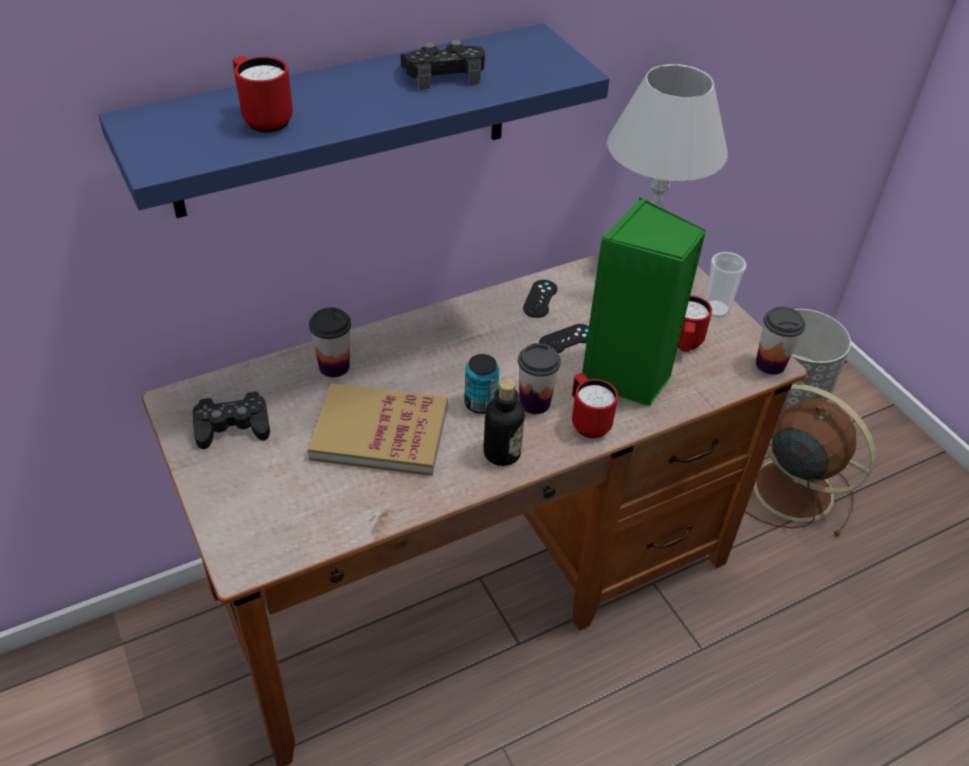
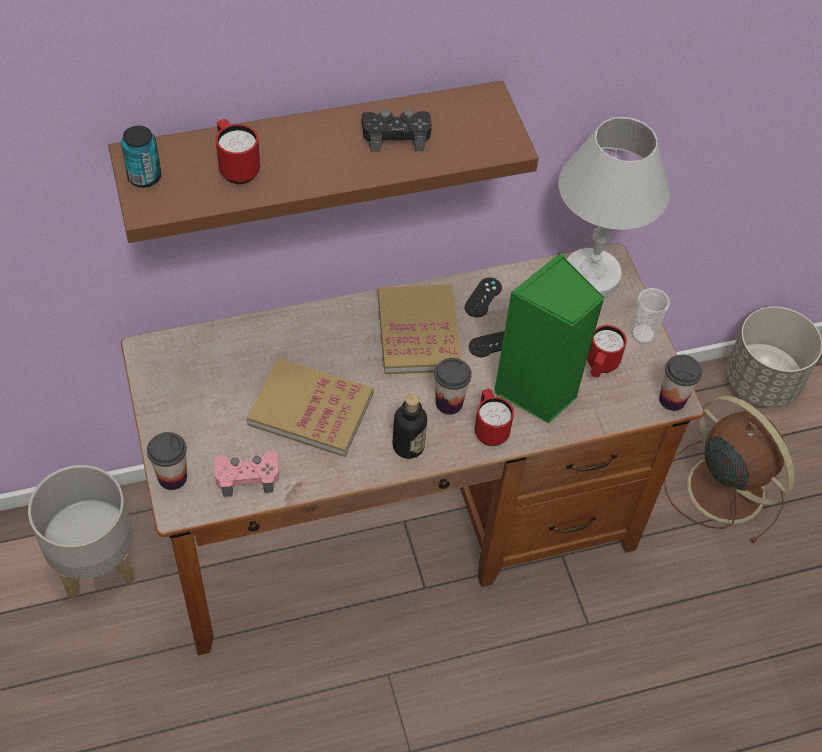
camera: 10 degrees right, 10 degrees up
(140, 684) = (95, 562): none -> grey planter
(232, 427) = (190, 383): black game controller -> none
(320, 515) = (247, 476): none -> pink game controller
(334, 366) = (285, 339): cup -> cup (172, 477)
(343, 121) = (312, 150): blue shelf -> brown shelf
(480, 403) = (402, 396): can -> can (144, 177)
(481, 340) = (418, 332): none -> book

